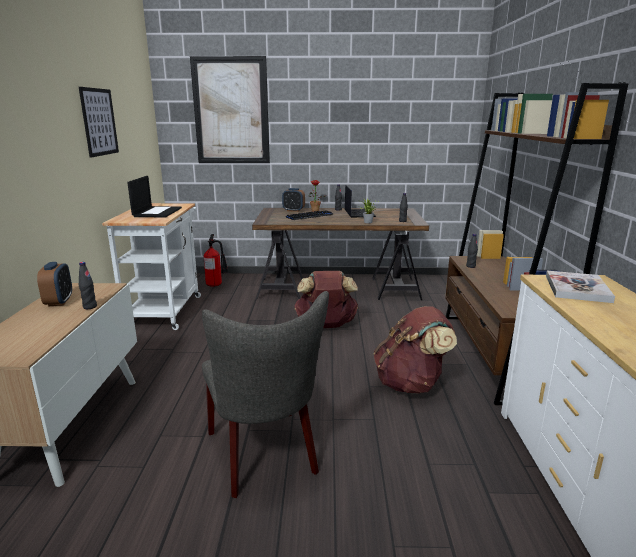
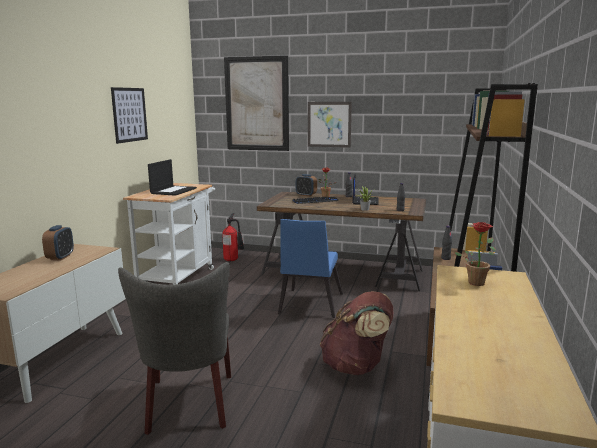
camera: 15 degrees right, 5 degrees down
(90, 307) = (78, 263): black bottle -> none
(313, 133) = (329, 124): none -> picture
(326, 326) = (309, 305): brown backpack -> blue chair
(577, 288) = (476, 281): book -> potted plant

